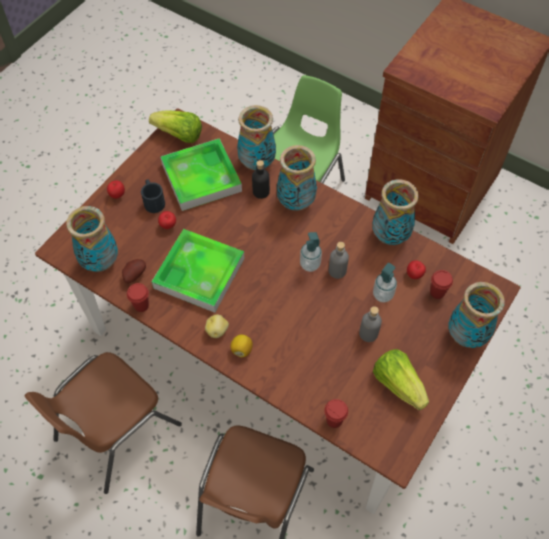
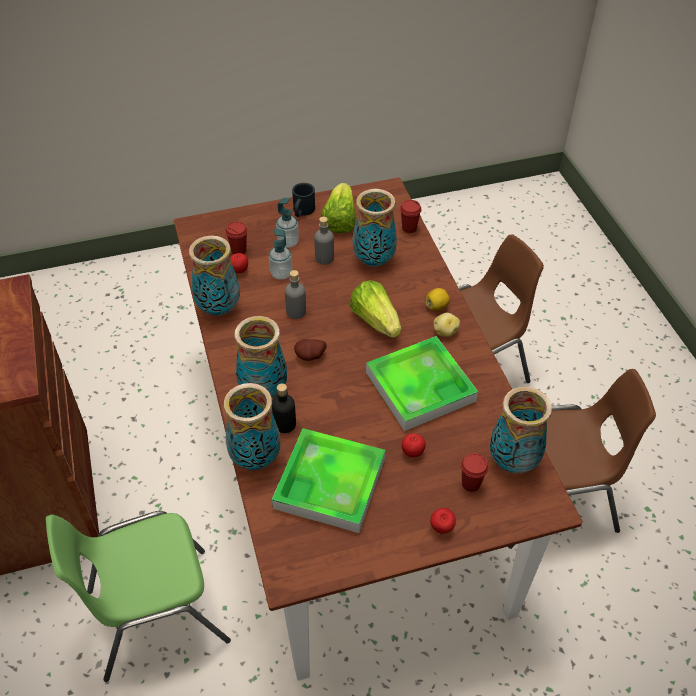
camera: 140 degrees left, 10 degrees down
(134, 275) = (486, 426): potato -> potato (311, 357)
(141, 305) = (499, 393): red cup -> red cup (471, 484)
(153, 200) = (406, 493): black mug -> black mug (302, 211)
(179, 135) = (305, 559): lettuce -> lettuce (375, 321)
(310, 264) = (313, 330): soap dispenser -> soap dispenser (288, 242)
(466, 335) = (255, 216): vase -> vase (373, 260)

